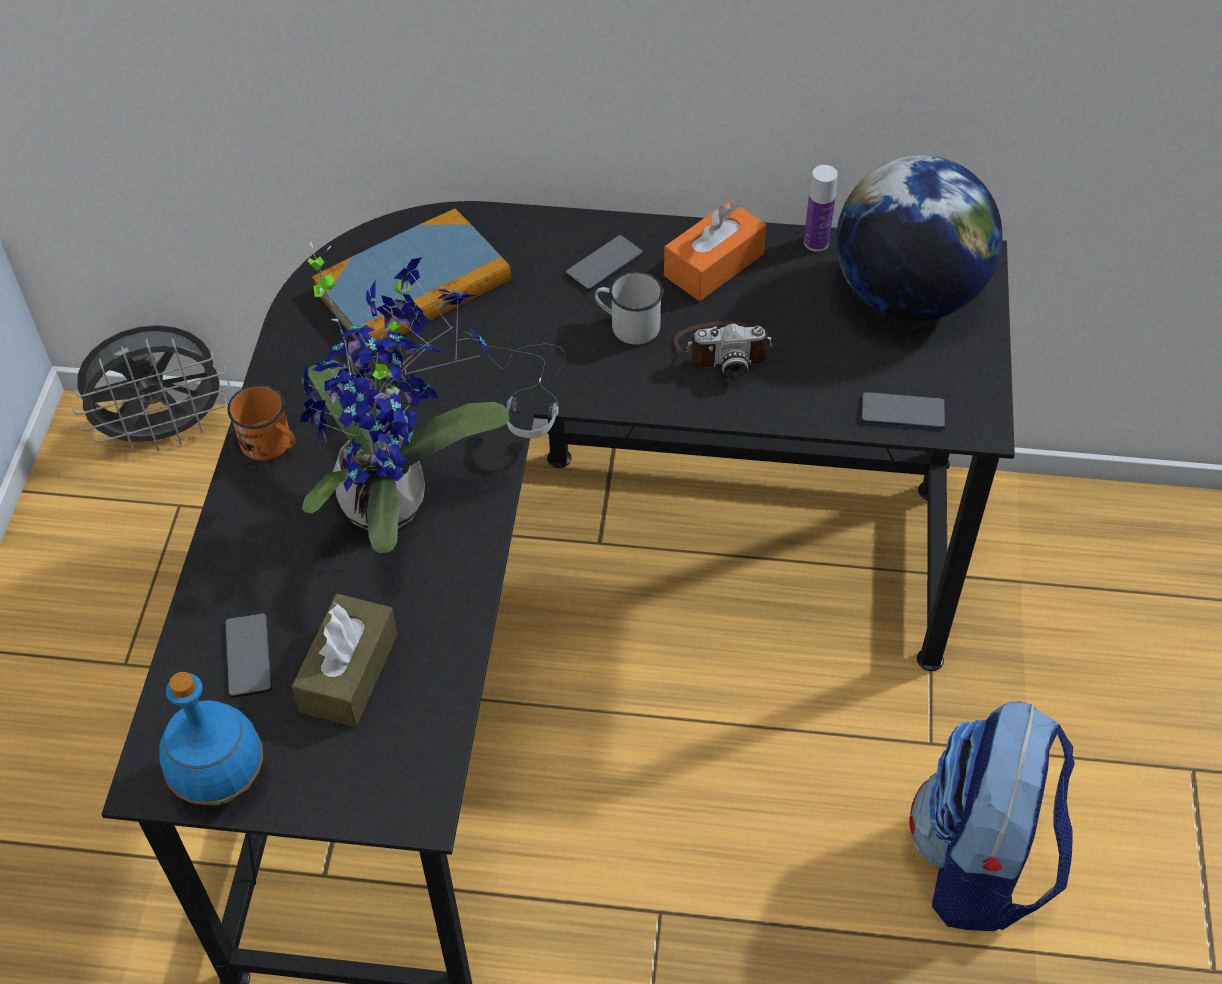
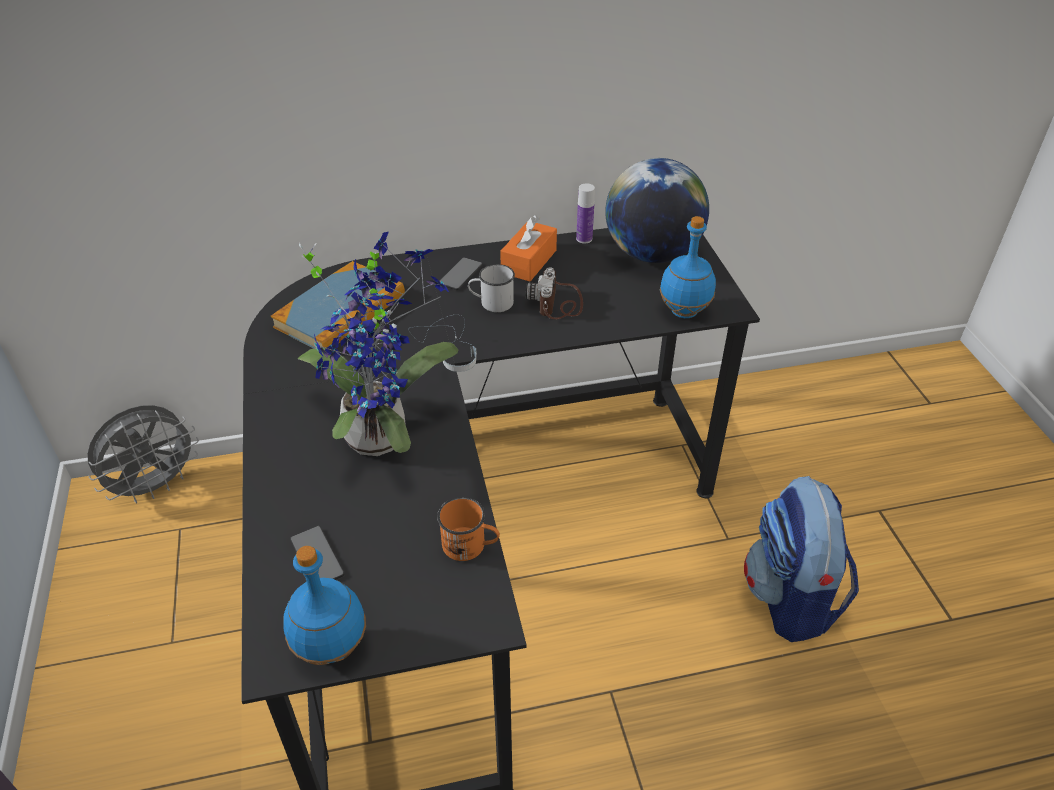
camera: 20 degrees left, 10 degrees down
(272, 445) = (280, 422): orange mug -> orange mug (470, 546)
(349, 672) = (397, 548): brown tissue box -> none
(723, 350) = (558, 303): camera -> camera turned 120 degrees clockwise
(902, 412) = (683, 311): phone -> blue bottle

